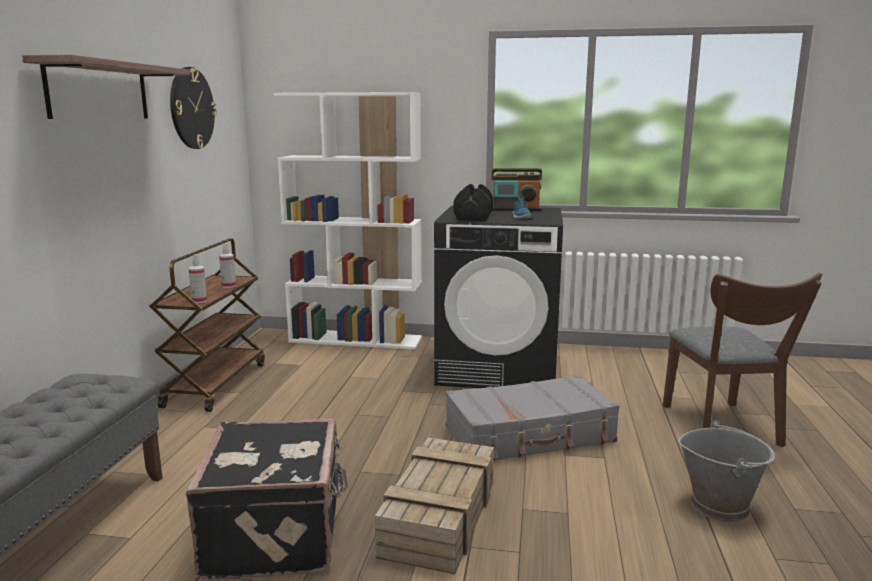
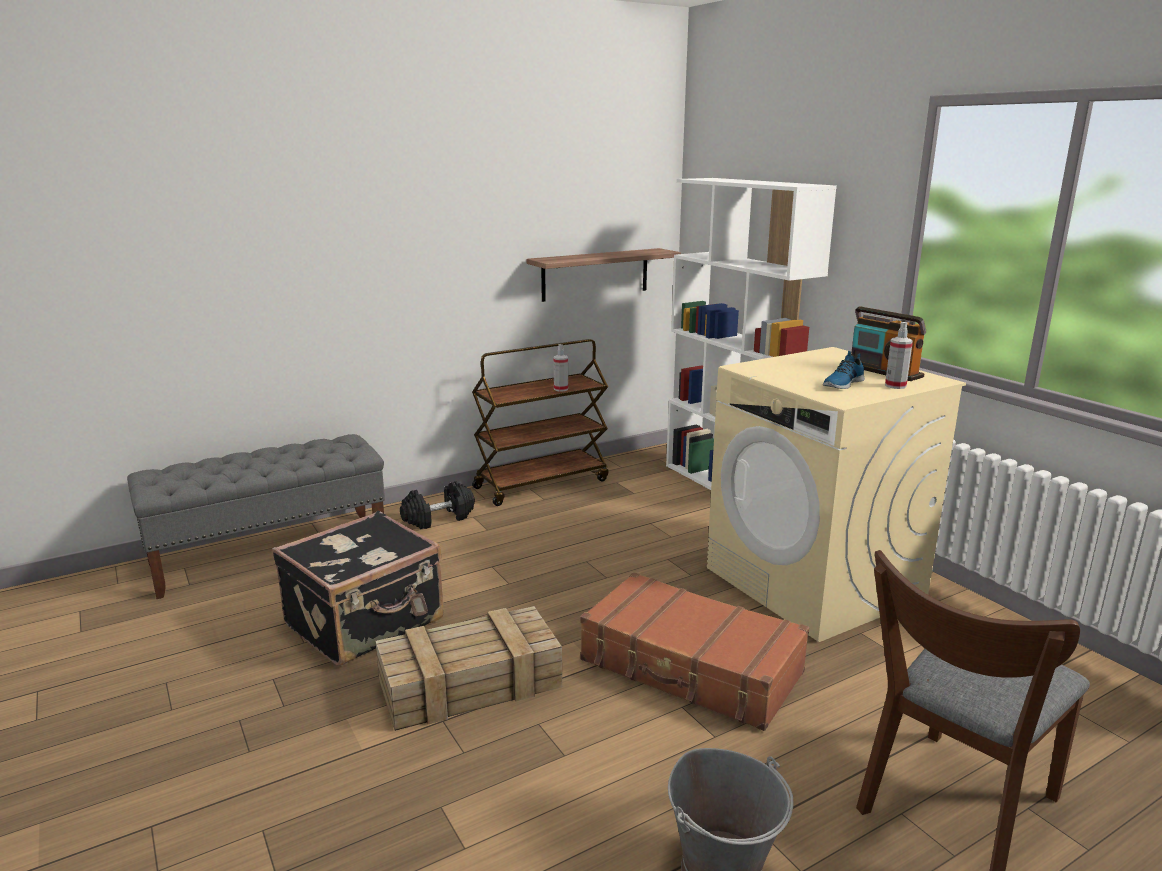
camera: 50 degrees right, 5 degrees up
(99, 91) = (434, 189): shelf -> shelf (595, 274)
(191, 108) = (576, 197): wall clock -> none
(199, 301) = (507, 398): spray bottle -> spray bottle (895, 386)
(473, 217) = (783, 370): black dumbbell -> black dumbbell (438, 519)
(498, 368) = (815, 583): black washing machine -> beige washing machine
(530, 435) = (690, 667): grey suitcase -> brown suitcase

